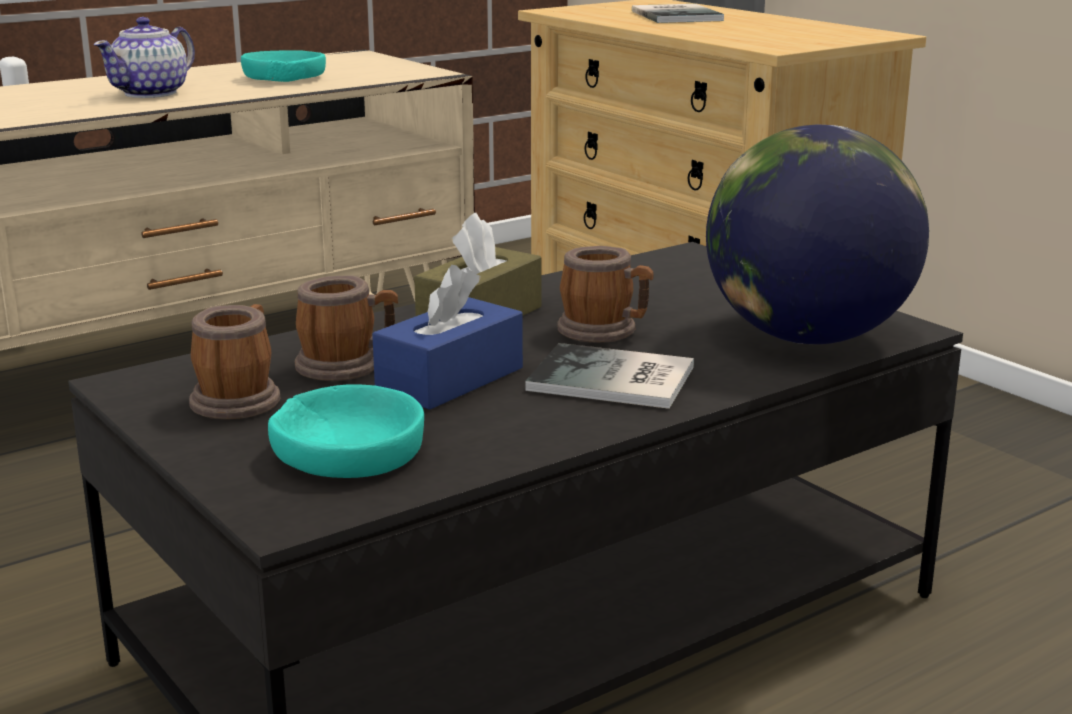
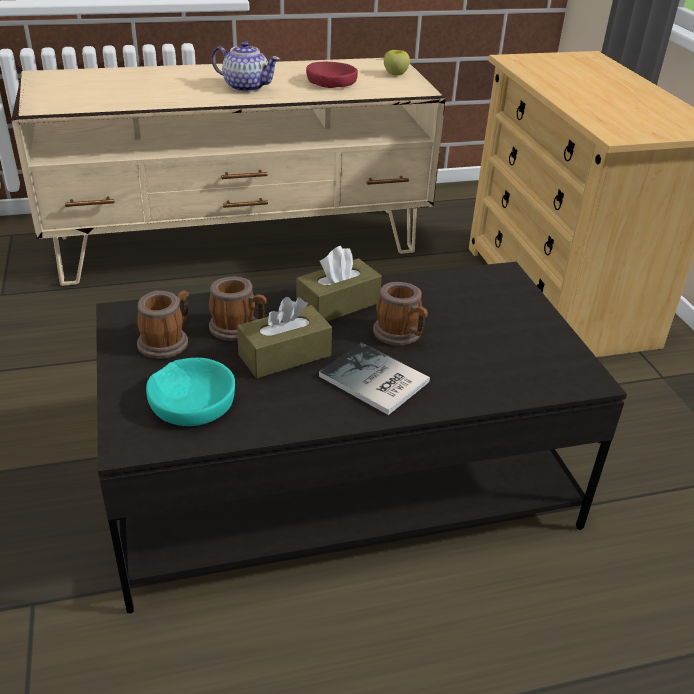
camera: 20 degrees right, 15 degrees up
(151, 93) = (246, 87): teapot -> teapot turned 120 degrees counterclockwise
(284, 77) = (331, 82): turquoise bowl -> red bowl
(373, 63) = (395, 74): none -> apple
(450, 379) = (284, 355): blue tissue box -> brown tissue box
(678, 15) = (589, 79): book -> none
(808, 338) = (520, 373): globe -> none

